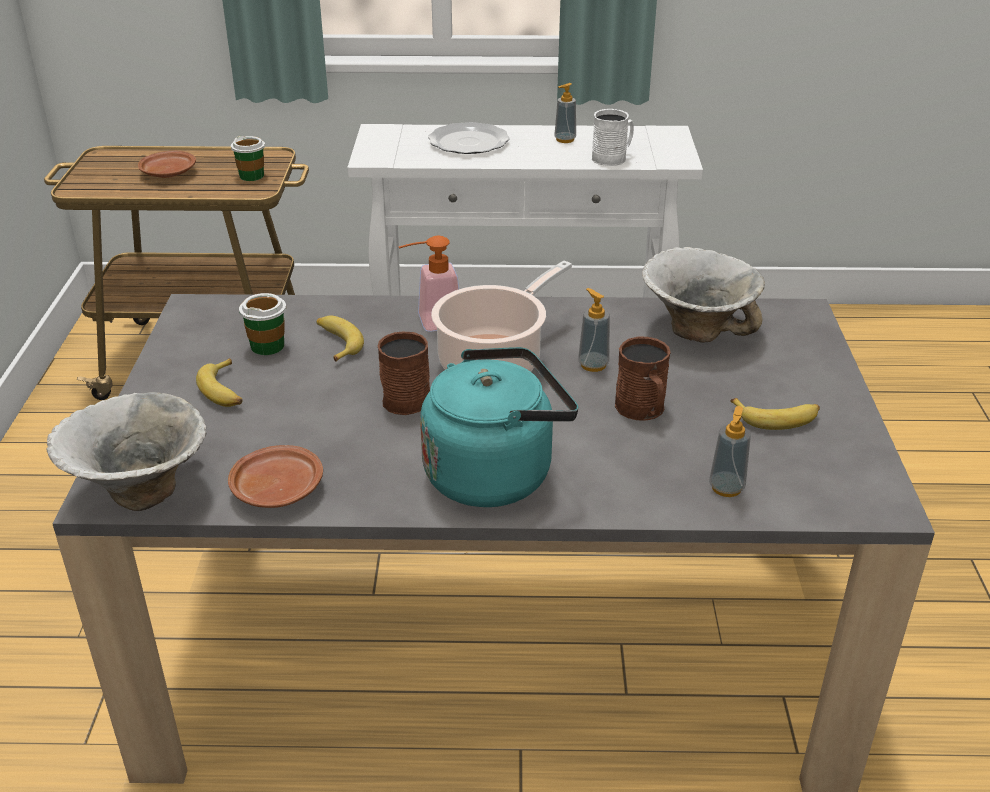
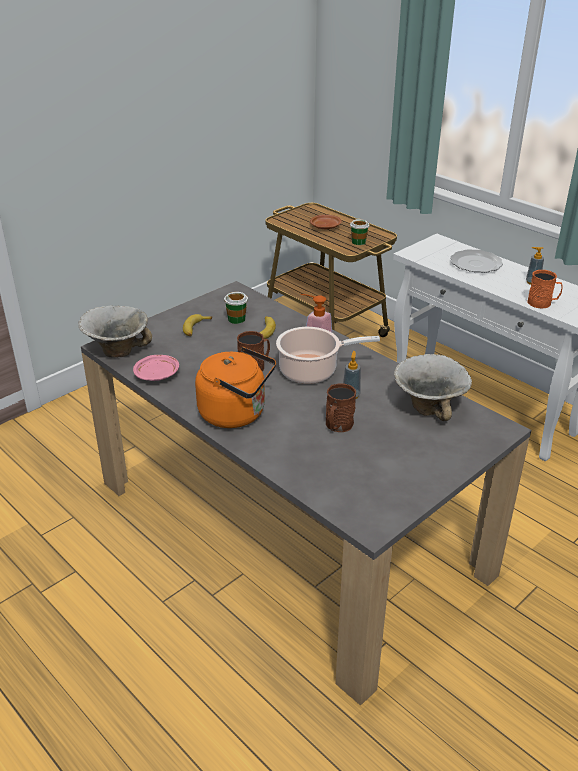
camera: 45 degrees right, 0 degrees up
(278, 489) = (157, 374): brown plate -> pink plate
(495, 473) = (236, 414): turquoise kettle -> orange kettle
(613, 158) = (542, 303): white mug -> orange mug
(726, 488) = (315, 476): soap dispenser -> none
(777, 418) = (393, 464): banana -> none

